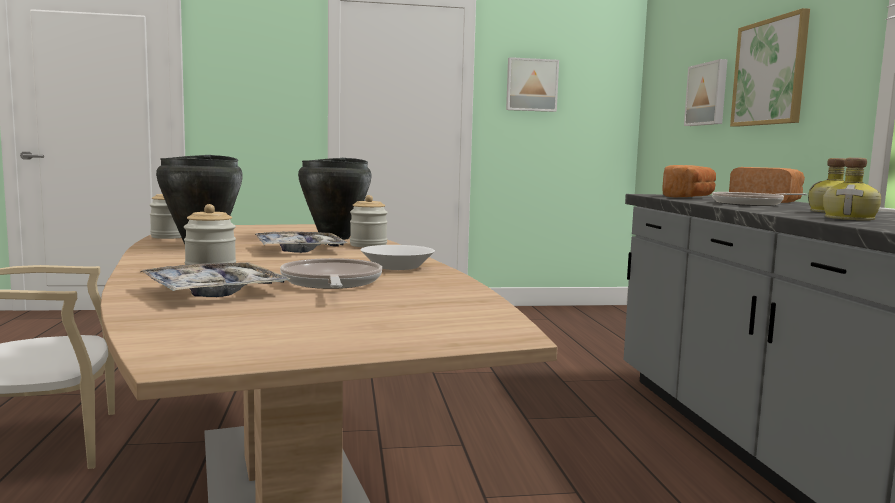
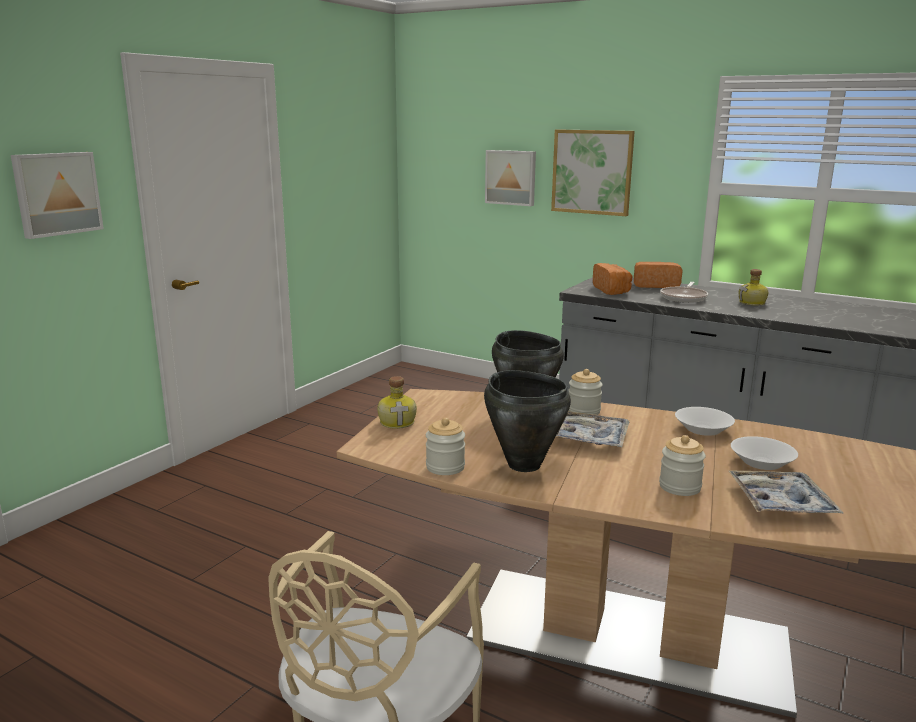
camera: 50 degrees left, 10 degrees up
(331, 283) = (762, 463): frying pan -> white bowl
(531, 85) = (325, 162): picture -> picture (56, 193)
(851, 219) = (797, 314): bottle -> bottle (398, 422)

